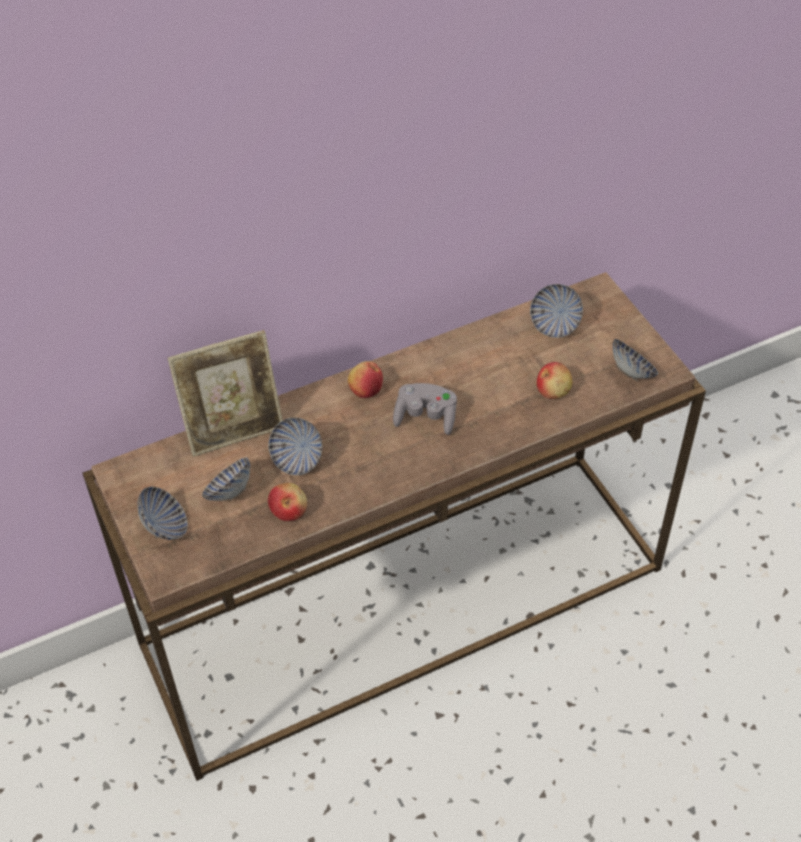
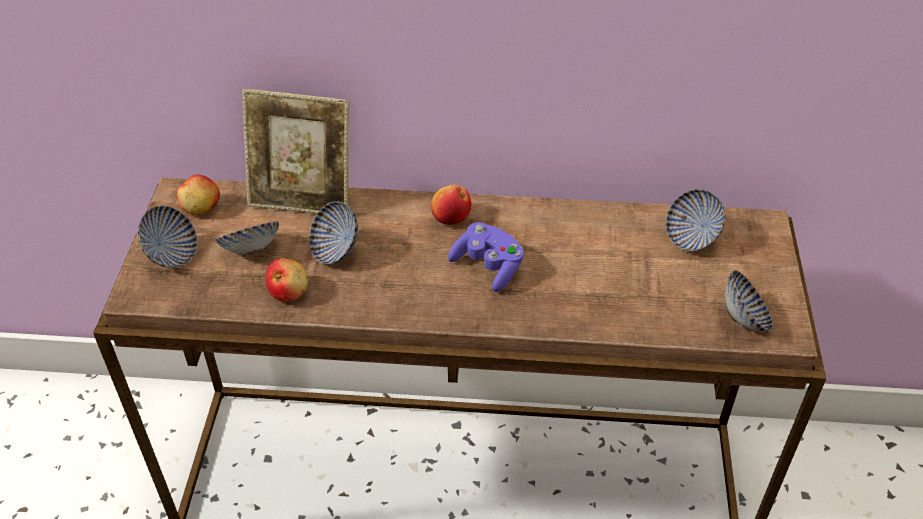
camera: 30 degrees right, 5 degrees down
(426, 417) = (488, 266): grey game controller -> purple game controller
(553, 390) = (641, 299): apple -> apple (201, 208)

